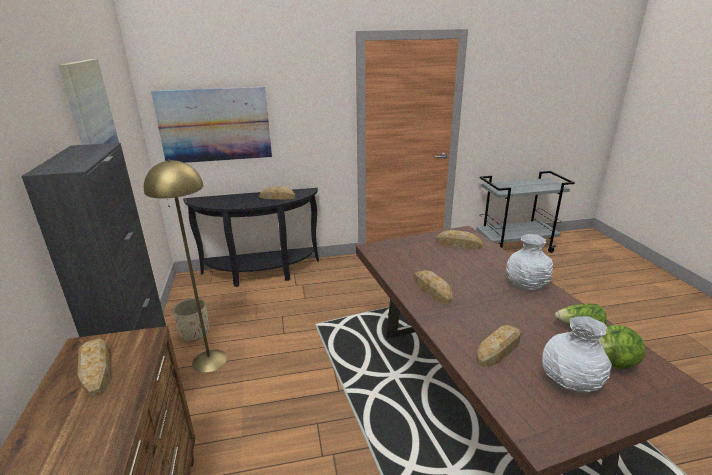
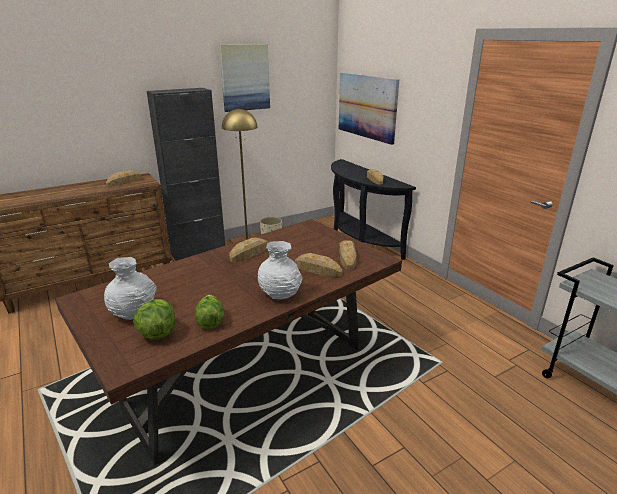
camera: 70 degrees right, 0 degrees up
(499, 349) = (171, 283): bread -> bread (317, 269)

